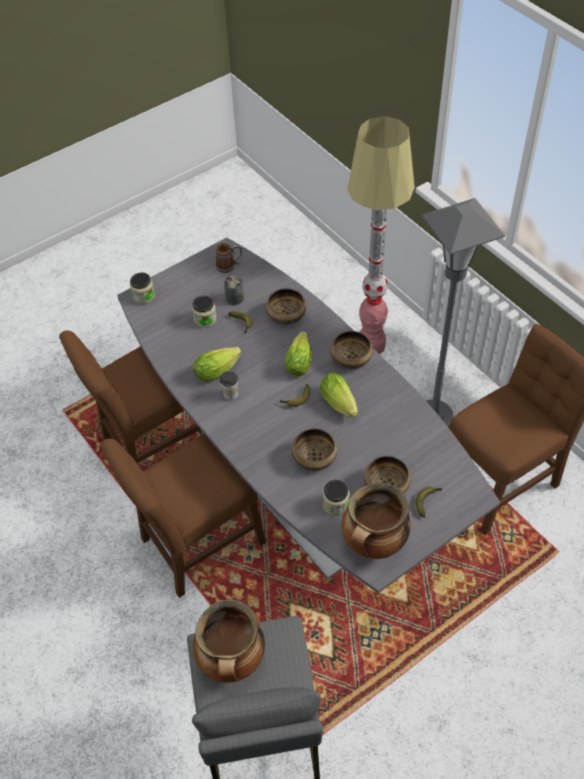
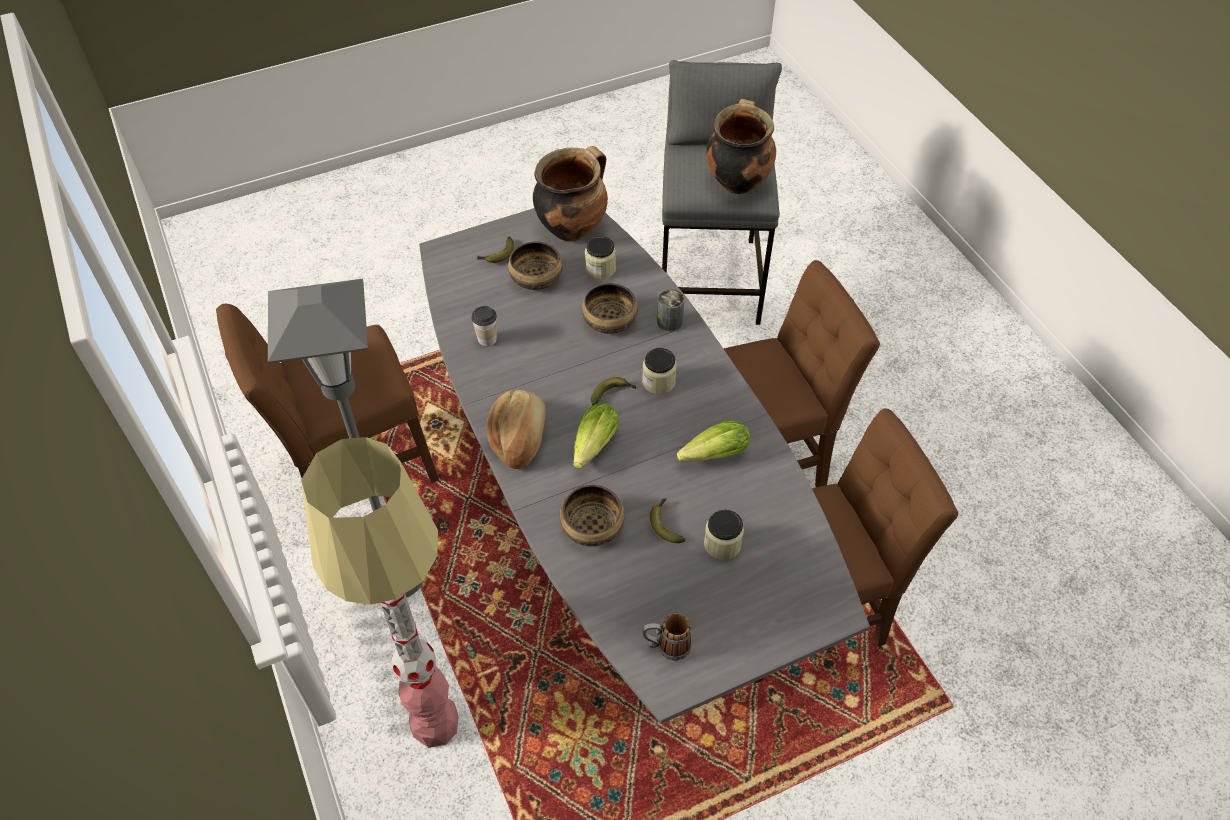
camera: 170 degrees left, 0 degrees up
(143, 296) = (822, 611): jar -> jar (658, 382)
(230, 394) = (700, 416): cup -> cup (487, 339)
(234, 298) = (669, 574): can -> can (669, 322)
(340, 404) = (556, 376): lettuce -> none
(350, 358) = (519, 437): bowl -> bread

